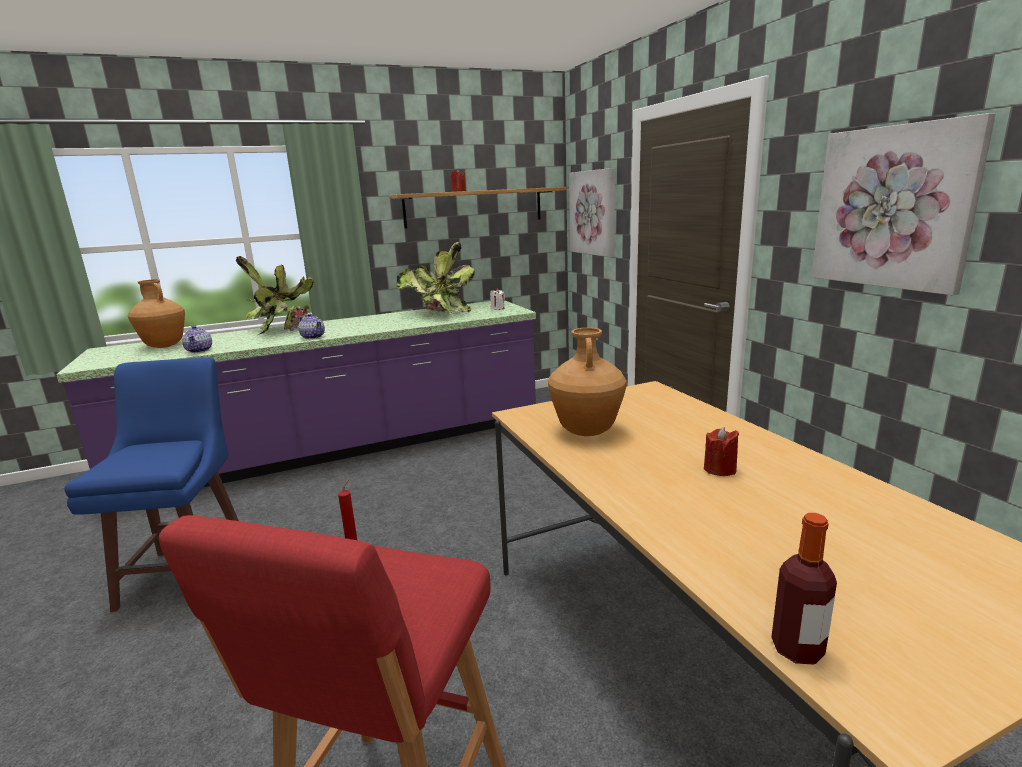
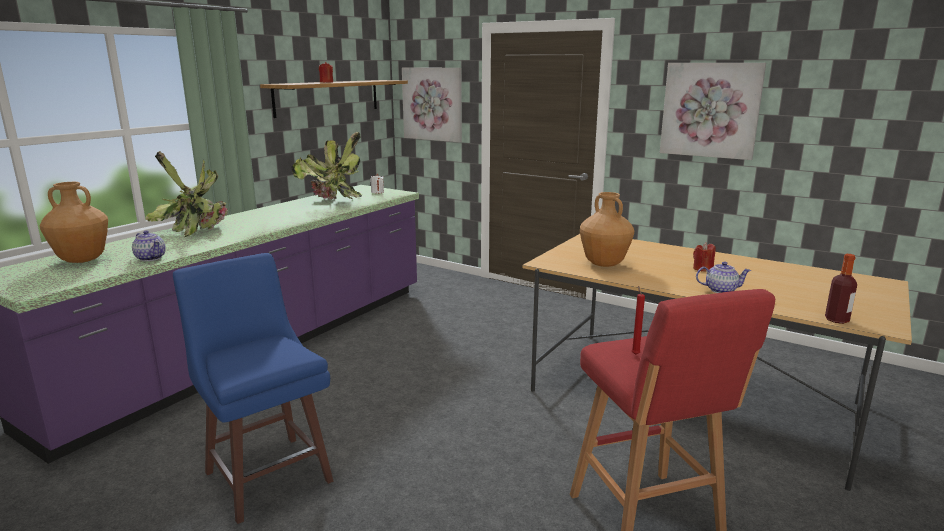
camera: 35 degrees left, 0 degrees up
(313, 337) = (254, 232): teapot -> teapot (720, 290)

